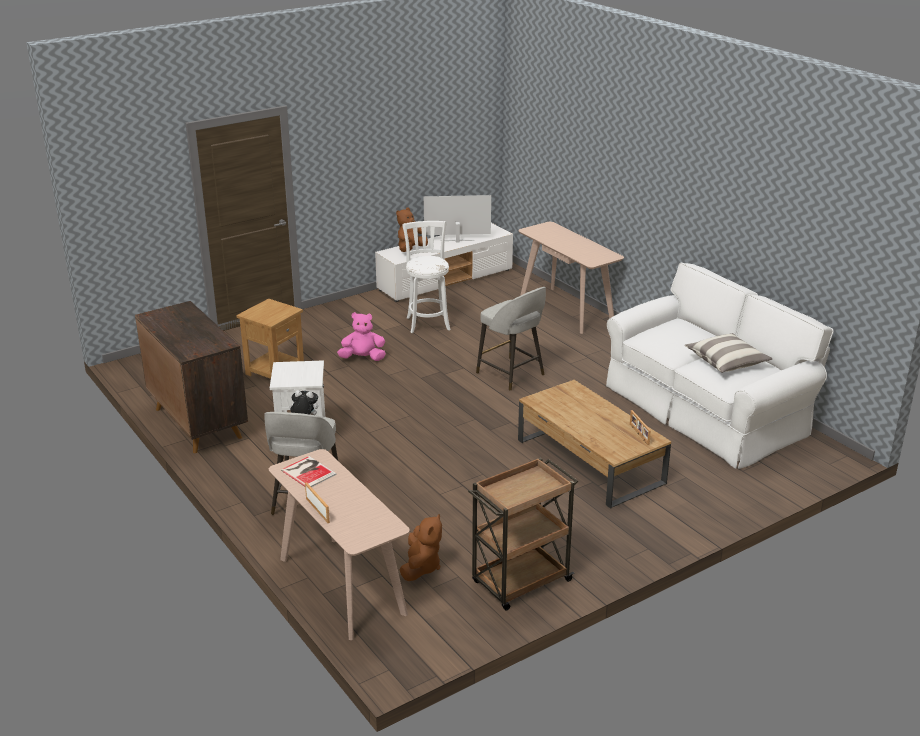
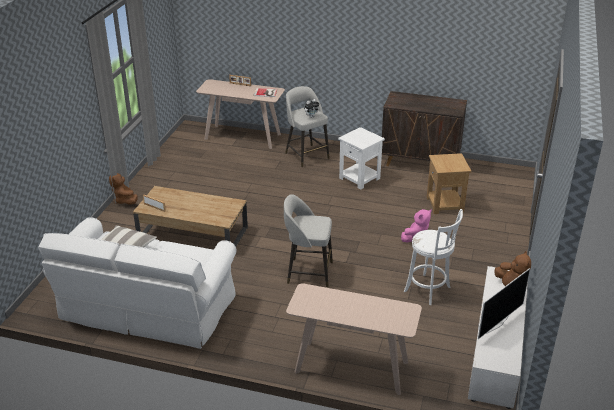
camera: 140 degrees right, 5 degrees up
(421, 567) = (219, 154): brown plush toy -> brown plush toy (124, 201)
(520, 582) = (170, 166): brown cart -> none

